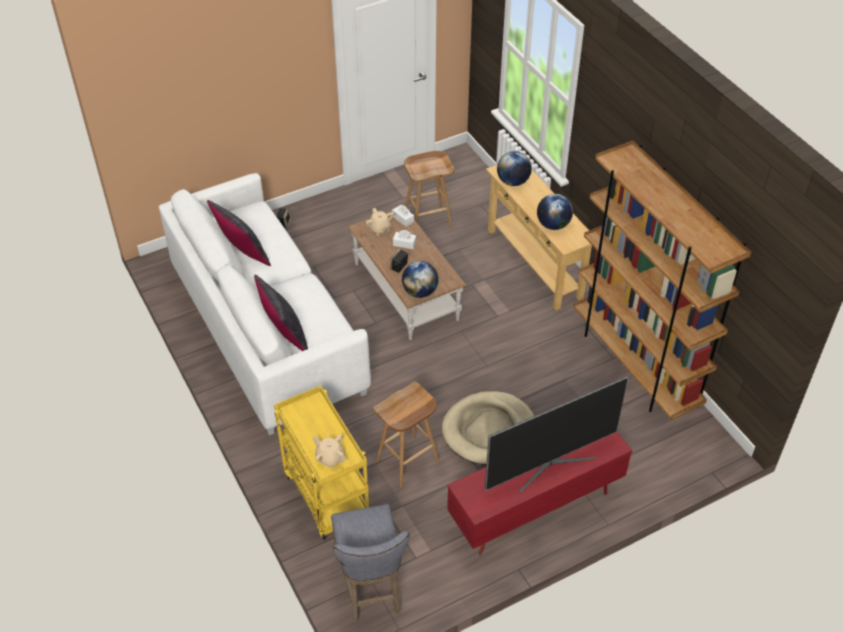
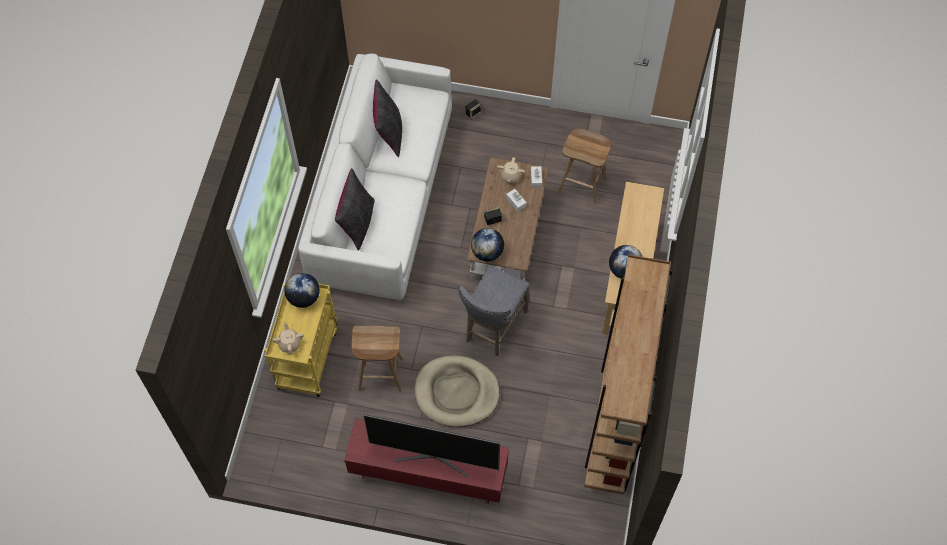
camera: 40 degrees right, 15 degrees up
(370, 588) = (276, 445): grey stool -> grey stool (493, 328)
(513, 181) = (634, 208): globe -> globe (304, 298)

